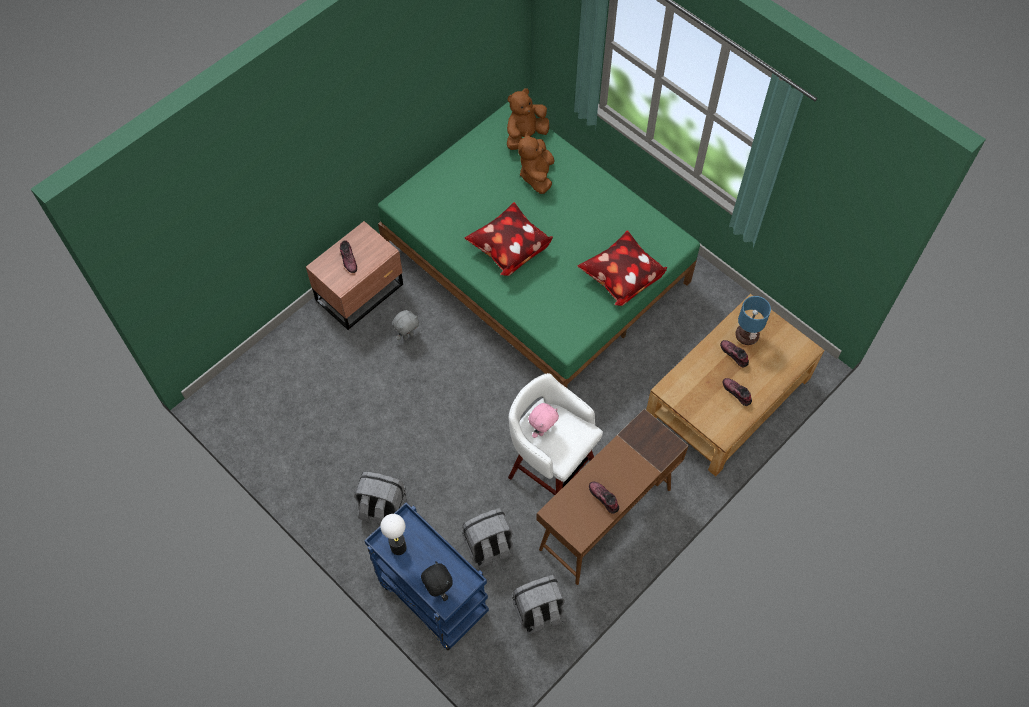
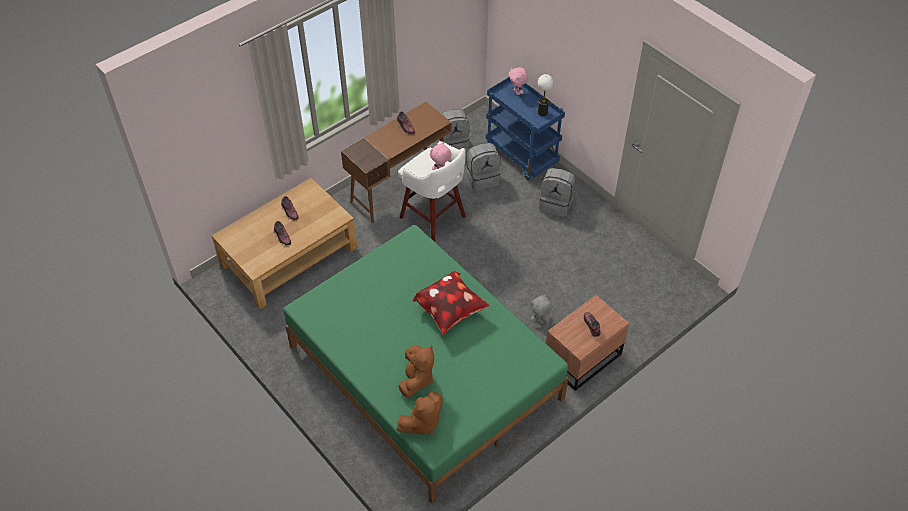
camera: 175 degrees left, 10 degrees down
(438, 589) = (517, 92): black plush toy -> pink plush toy
(620, 278) = (359, 281): pillow -> none
(746, 335) = (268, 249): table lamp -> none

